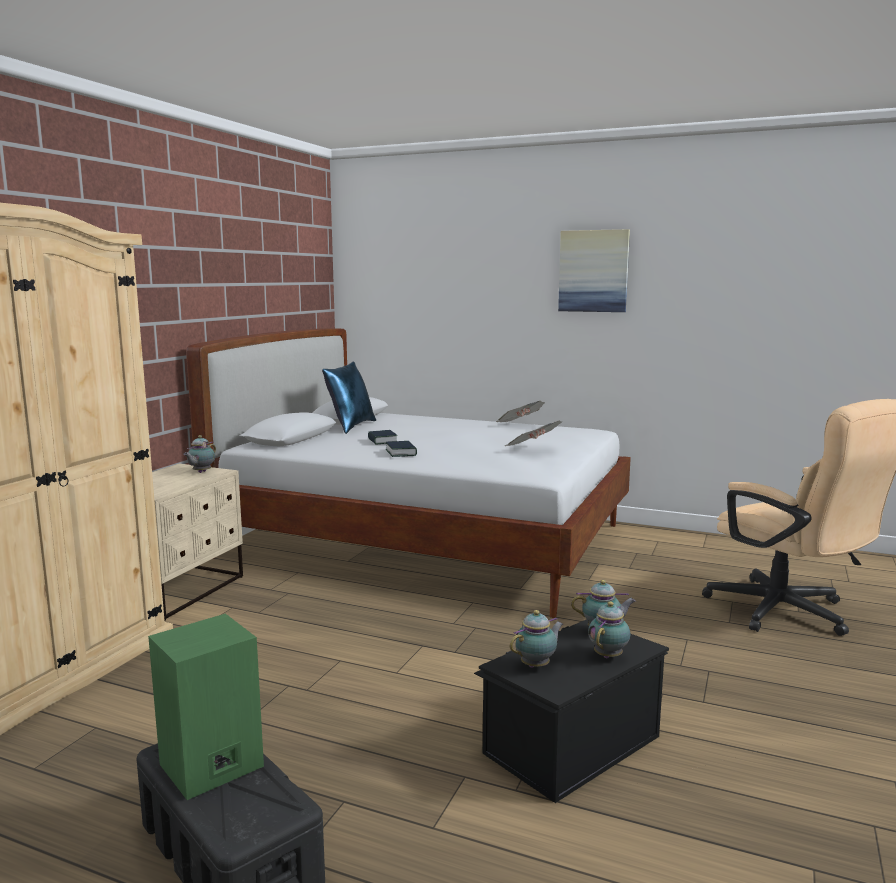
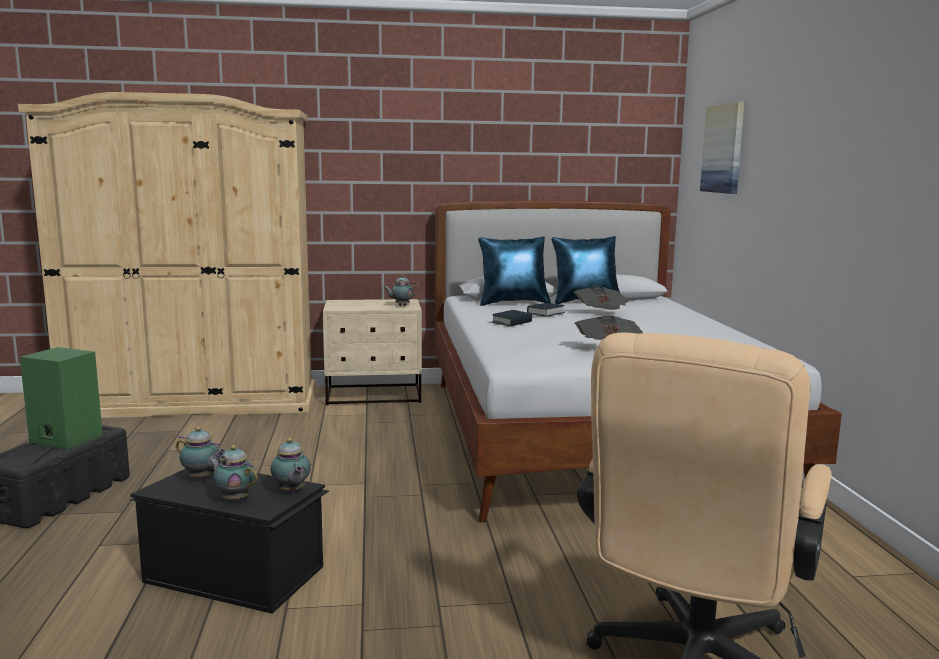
camera: 60 degrees right, 0 degrees up
(316, 440) = (513, 303): none -> blue pillow
(519, 425) = (726, 334): newspaper -> newspaper (601, 313)
(593, 271) = (849, 134): picture -> picture (723, 149)
(609, 655) = (234, 498): teapot -> teapot turned 150 degrees counterclockwise

